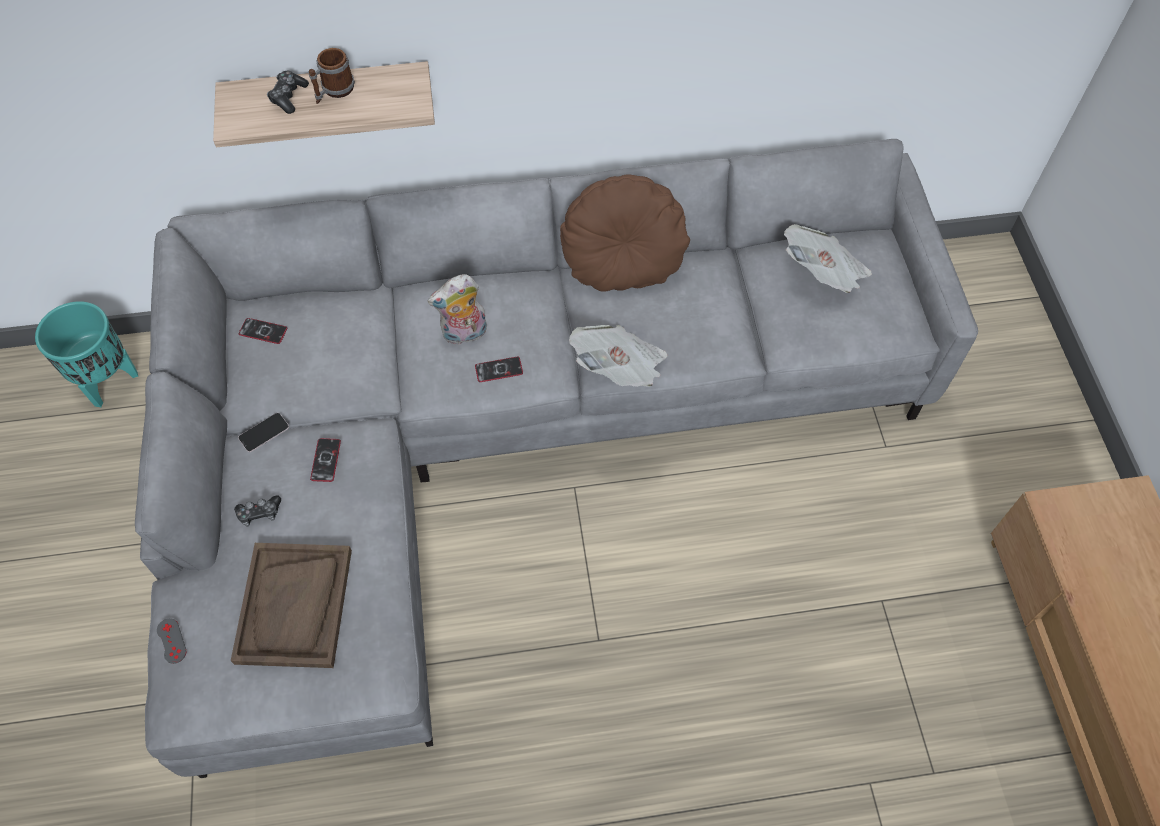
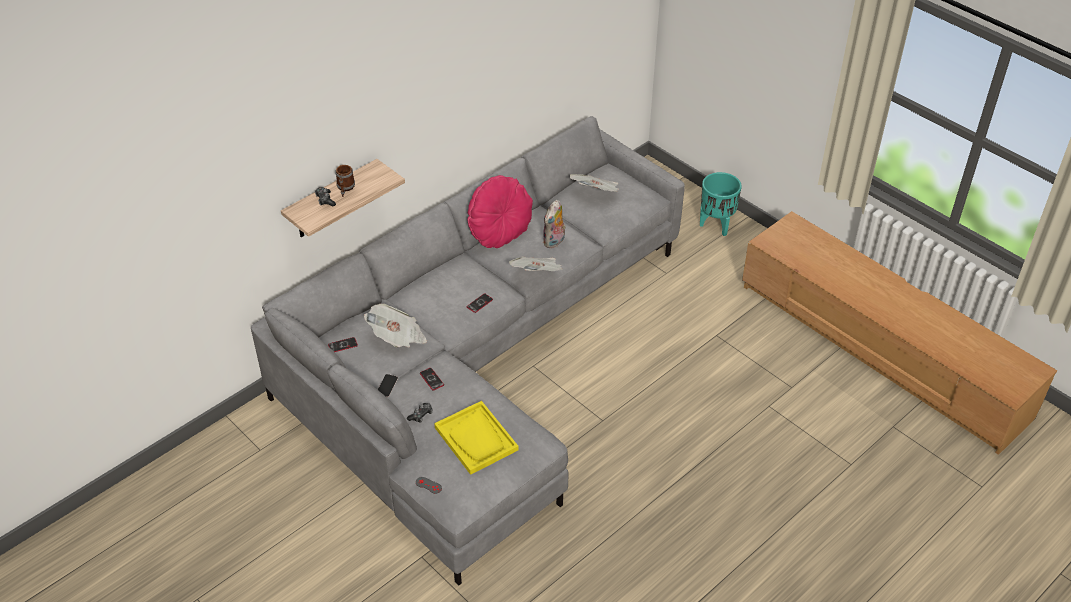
camera: 35 degrees left, 15 degrees down
(109, 382) = (223, 453): turquoise planter -> turquoise planter (716, 225)
(294, 606) = (476, 439): brown tray -> yellow tray
(341, 361) = (397, 337): none -> newspaper
(464, 334) = (448, 298): plush toy -> plush toy (554, 242)
(622, 271) = (500, 236): brown pillow -> pink pillow

